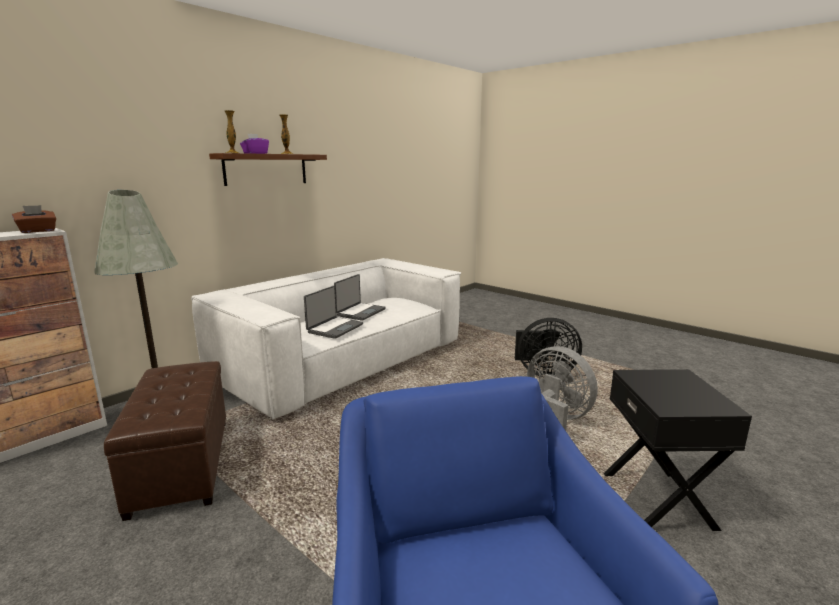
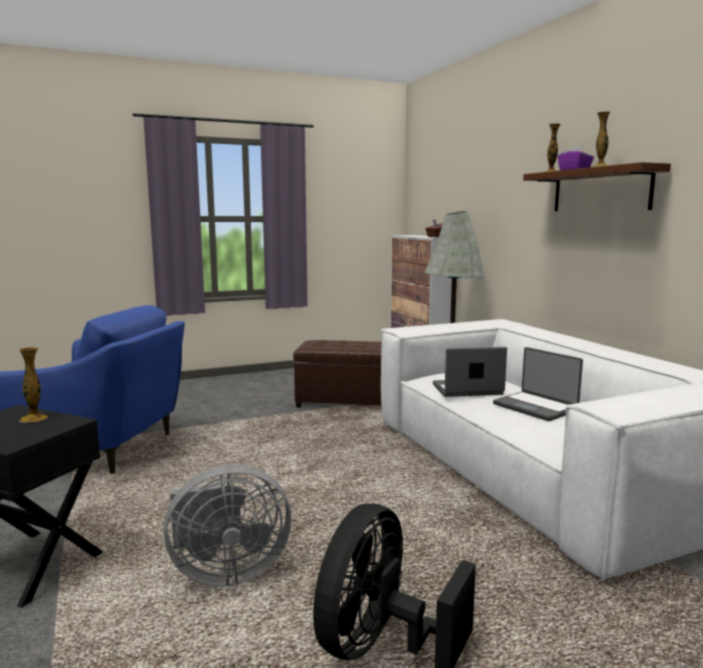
camera: 115 degrees right, 5 degrees down
(334, 328) = (467, 390): laptop -> laptop turned 120 degrees clockwise
(656, 390) = (34, 418): none -> vase

